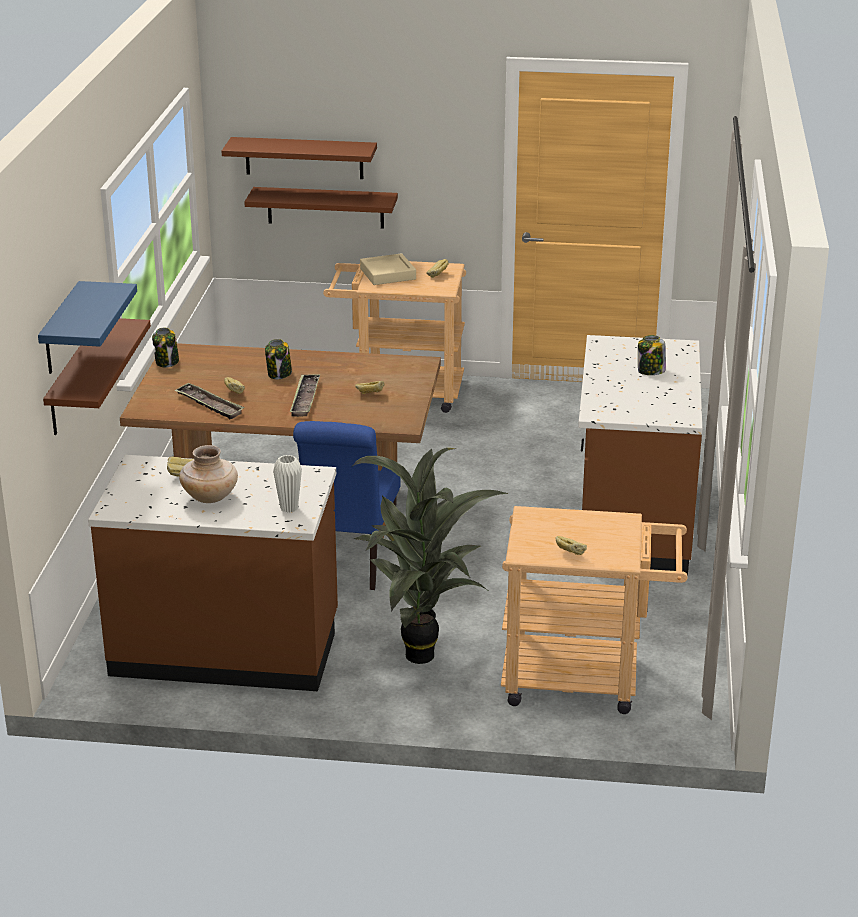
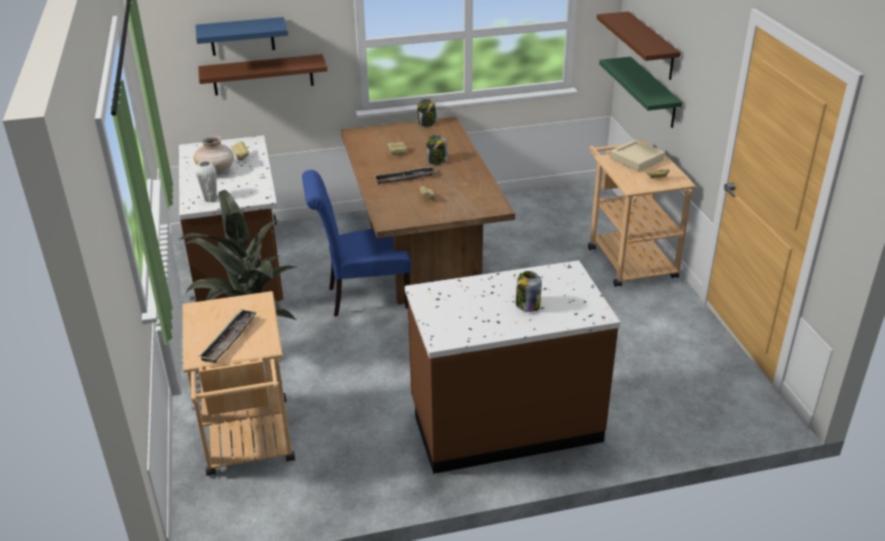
camera: 70 degrees right, 5 degrees up
(209, 405) = (374, 150): tray -> tray (229, 339)
(325, 207) = (653, 93): brown shelf -> green shelf
(570, 554) = (200, 330): bread -> none

